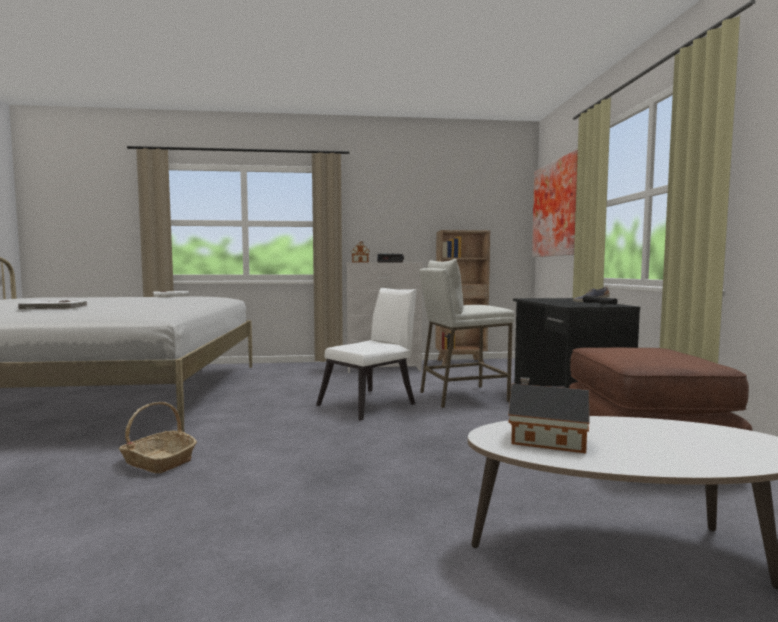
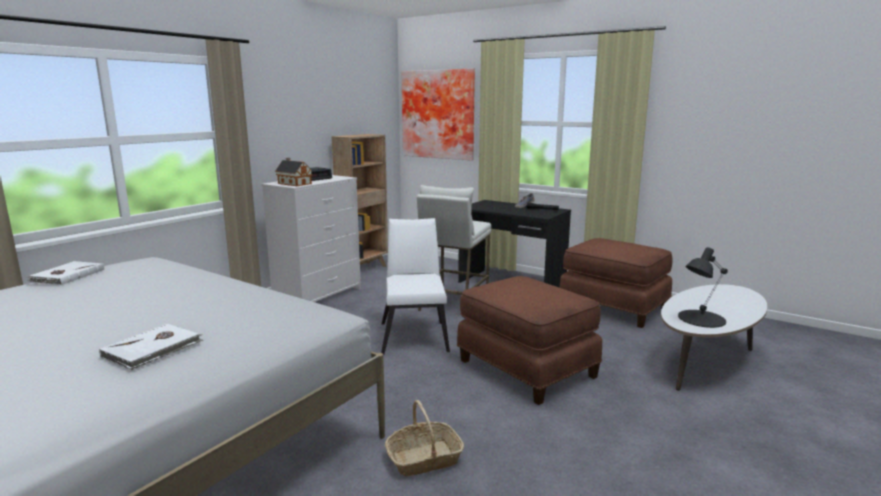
camera: 50 degrees left, 10 degrees up
(377, 453) = (525, 369): none -> brown ottoman
(544, 439) = (700, 318): toy house -> black table lamp

